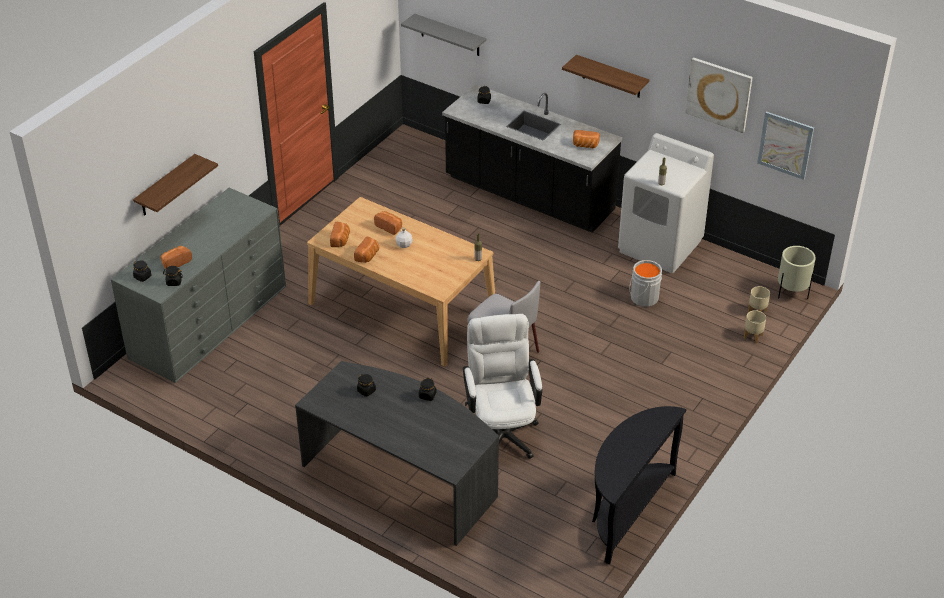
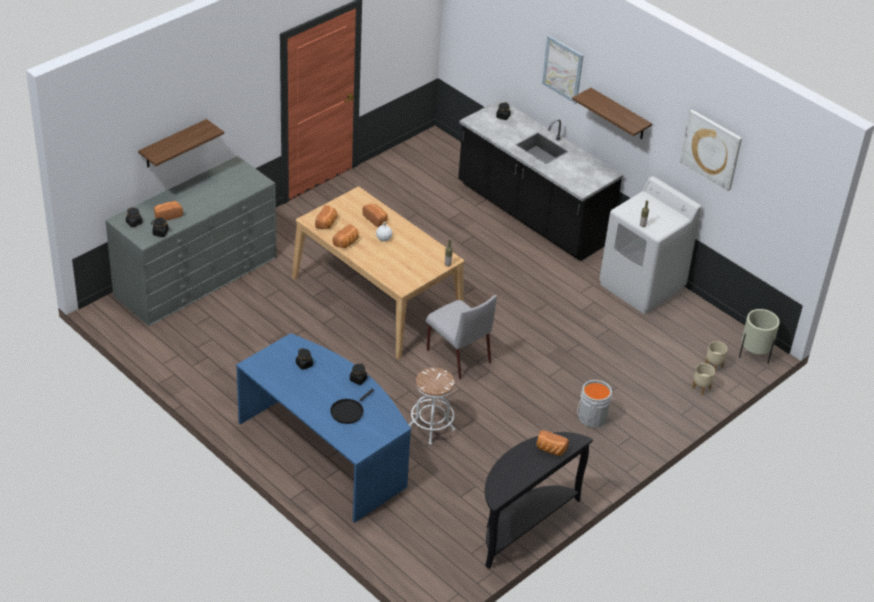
camera: 10 degrees right, 0 degrees up
(402, 477) = (325, 452): grey desk -> blue desk
(429, 431) = (348, 411): none -> black frying pan
(450, 35) = (483, 48): grey shelf -> none
(502, 430) = (431, 427): white office chair -> white stool
(585, 145) = (584, 176): bread -> bread (550, 450)
(642, 297) = (607, 331): grey bucket -> grey bucket (590, 417)
(785, 145) = (765, 209): picture -> picture (563, 69)

